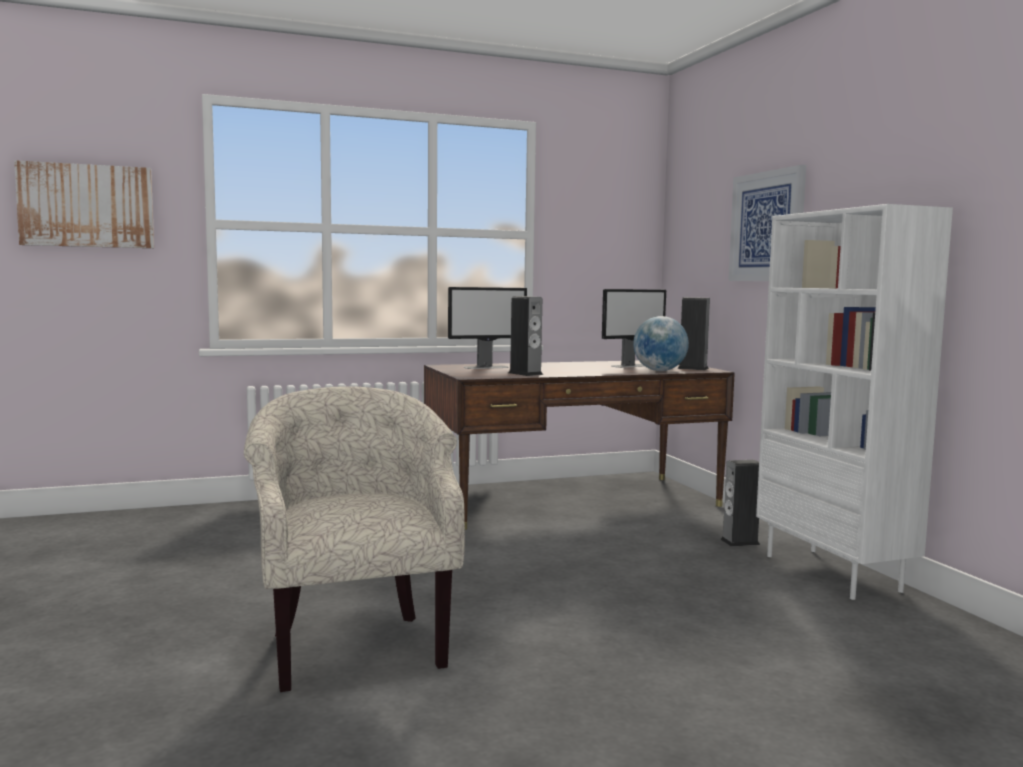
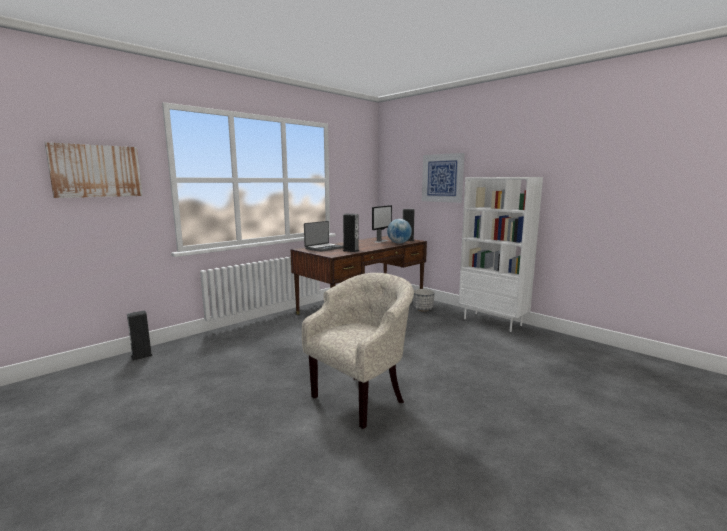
camera: 25 degrees left, 5 degrees up
(354, 646) = (362, 397): beige armchair -> beige armchair turned 90 degrees clockwise
(486, 367) = (324, 248): monitor -> laptop
(695, 524) = (423, 309): none -> planter
(740, 542) = (447, 314): speaker -> speaker (142, 356)

